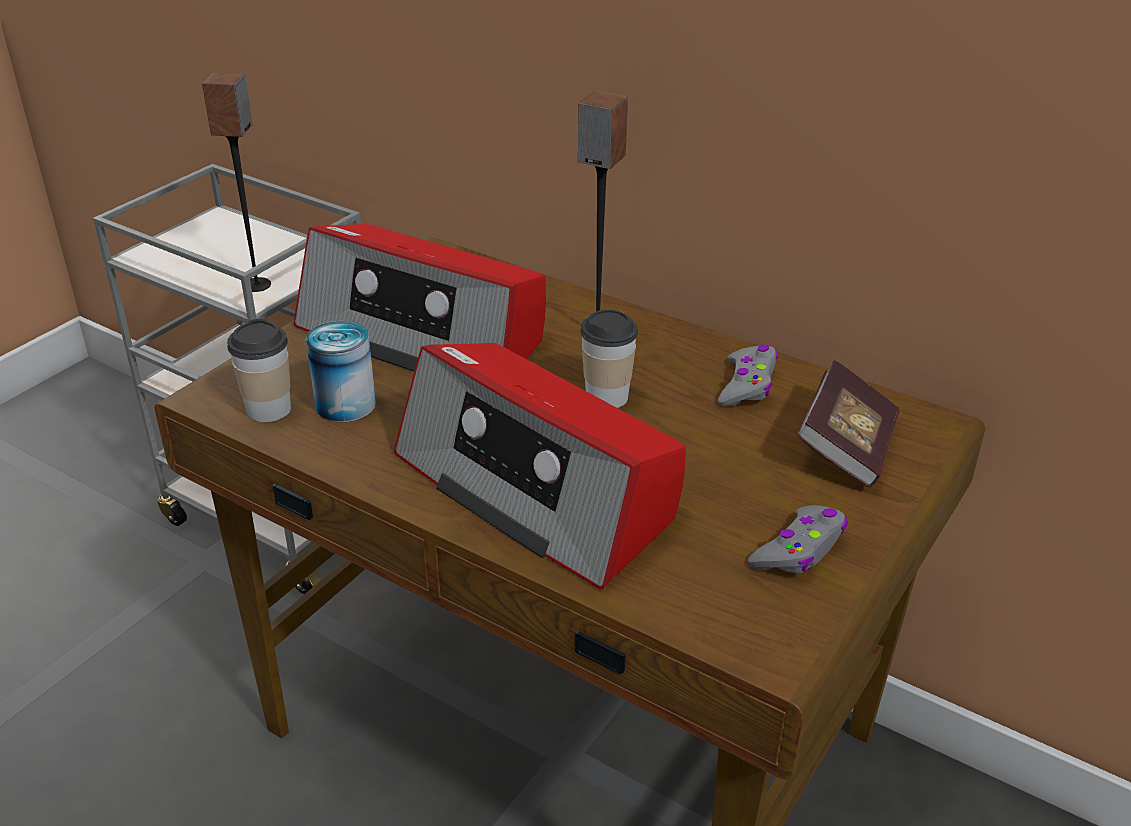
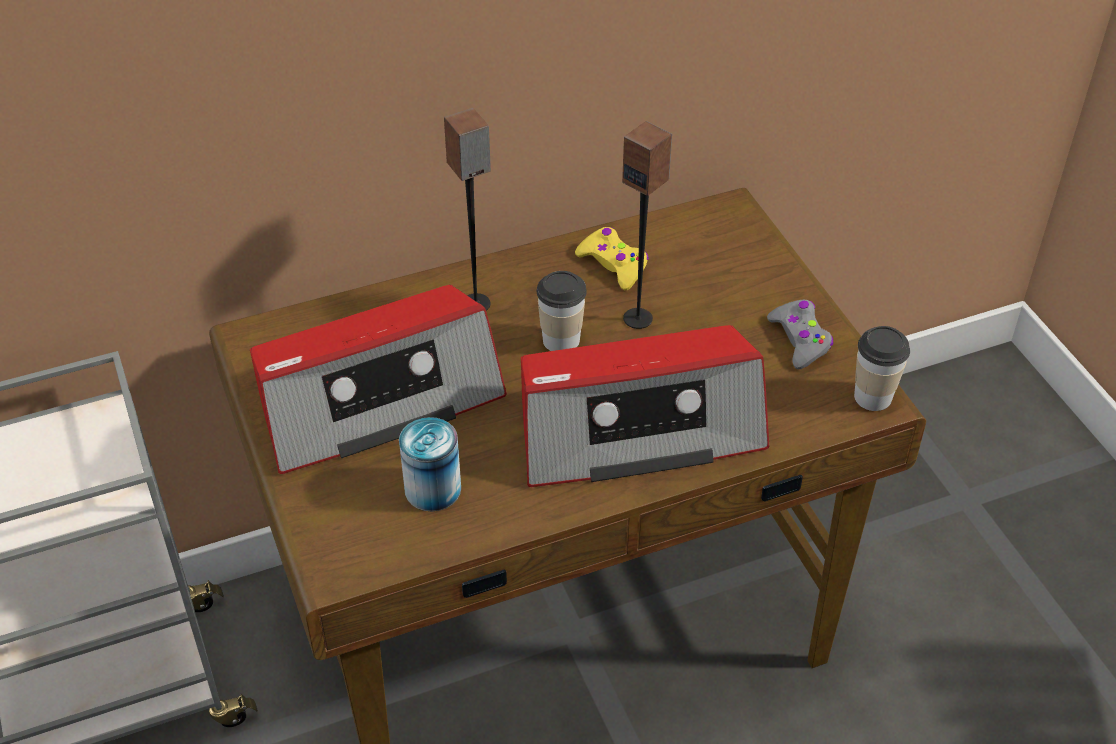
camera: 55 degrees left, 10 degrees up
(257, 285) = (103, 483): speaker -> speaker (638, 318)
(268, 409) = (395, 539): cup -> cup (873, 397)
(747, 385) = (613, 264): grey game controller -> yellow game controller
(846, 447) = (721, 260): book -> none

